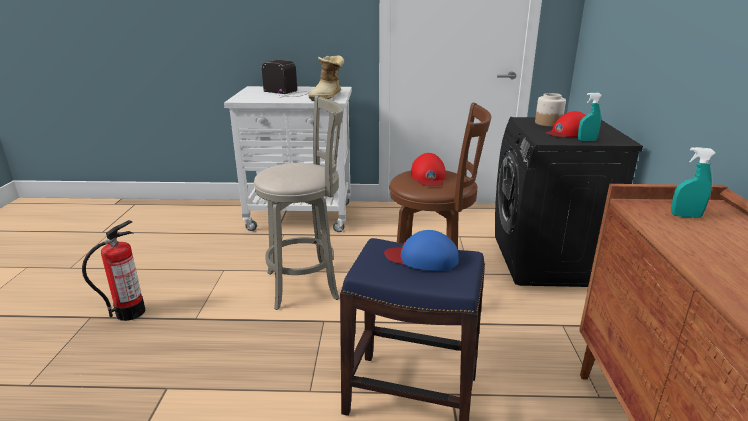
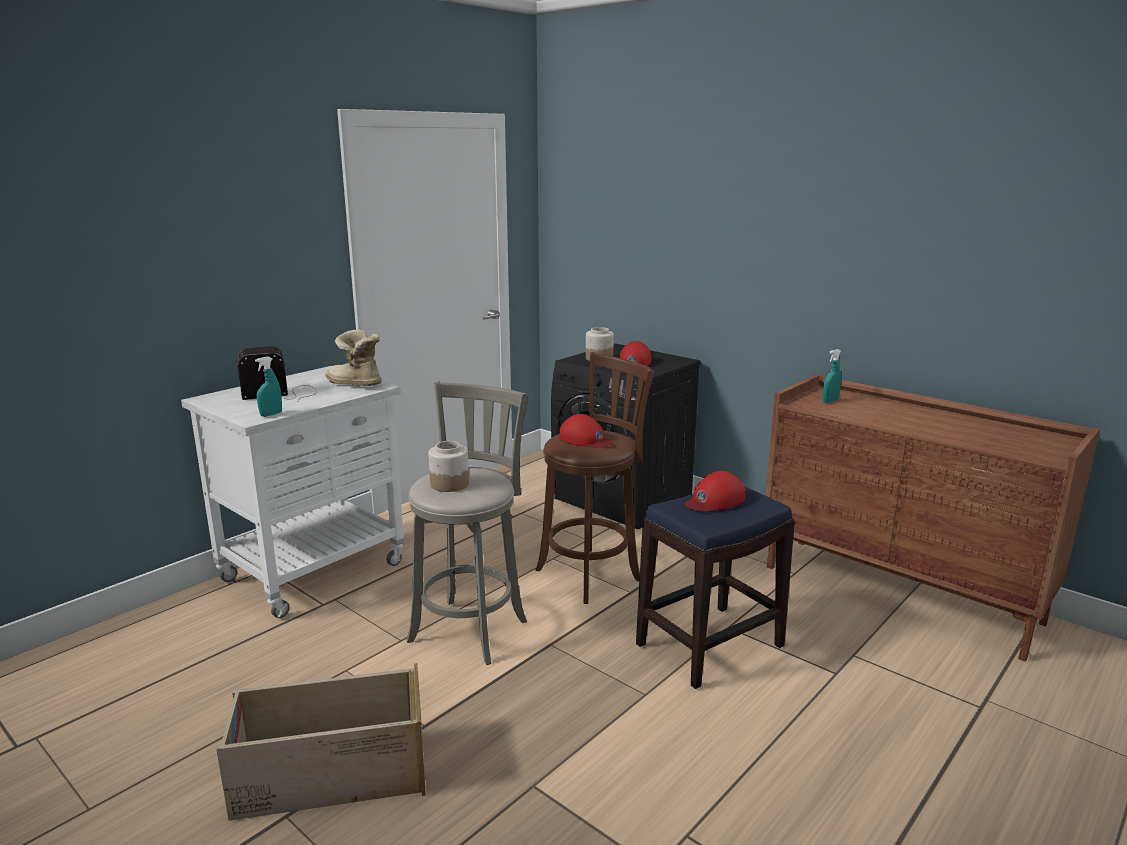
camera: 50 degrees left, 5 degrees down
(130, 312) = (330, 775): fire extinguisher -> crate
(284, 170) = (449, 484): none -> jar
(328, 96) = (354, 384): boot -> boot turned 150 degrees clockwise
(422, 258) = (714, 500): blue cap -> red cap
(586, 140) = (662, 366): turquoise spray bottle -> turquoise spray bottle (271, 414)

